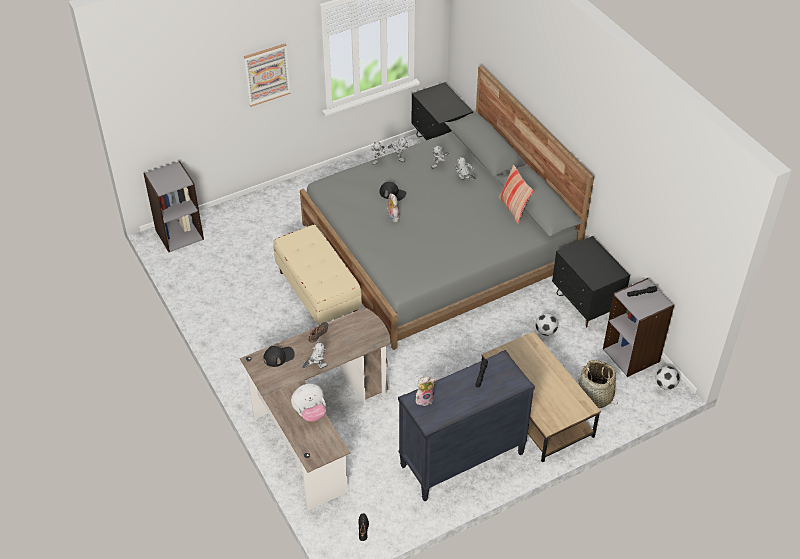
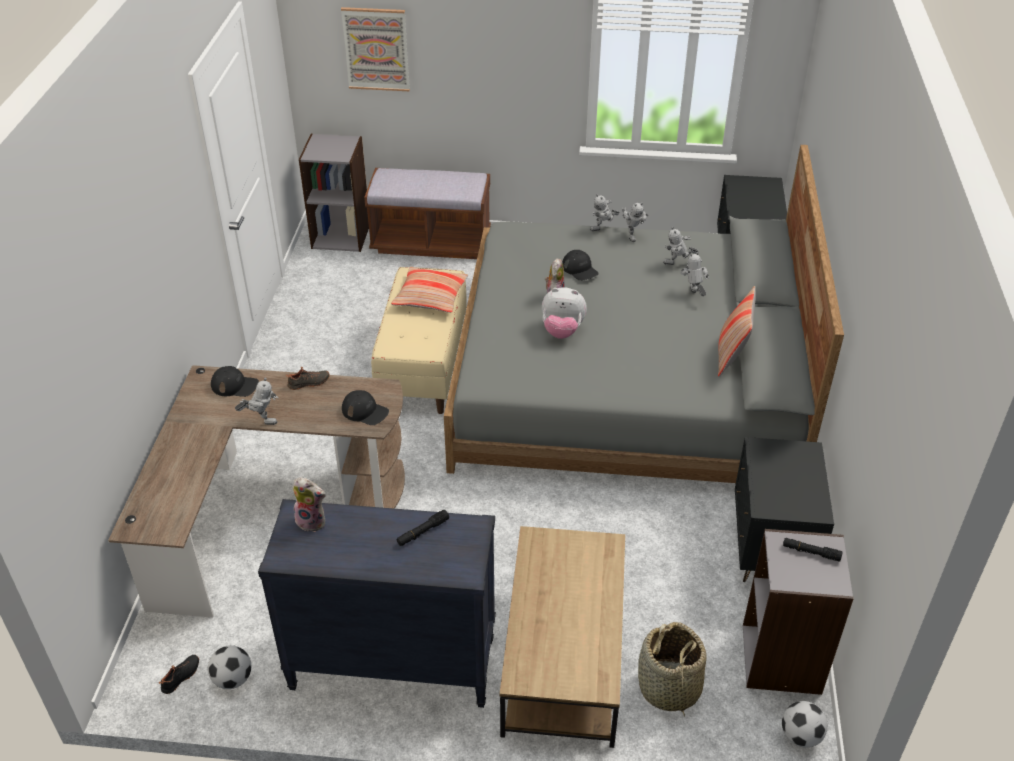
camera: 35 degrees right, 5 degrees down
(243, 212) = (431, 243): none -> brown bench
(267, 74) = (501, 57): picture -> picture (376, 49)
(310, 413) = (193, 470): plush toy -> plush toy (562, 331)
(312, 250) = (430, 297): none -> pillow
(366, 333) = (365, 411): none -> black cap
(545, 331) = (676, 556): football -> football (233, 679)

